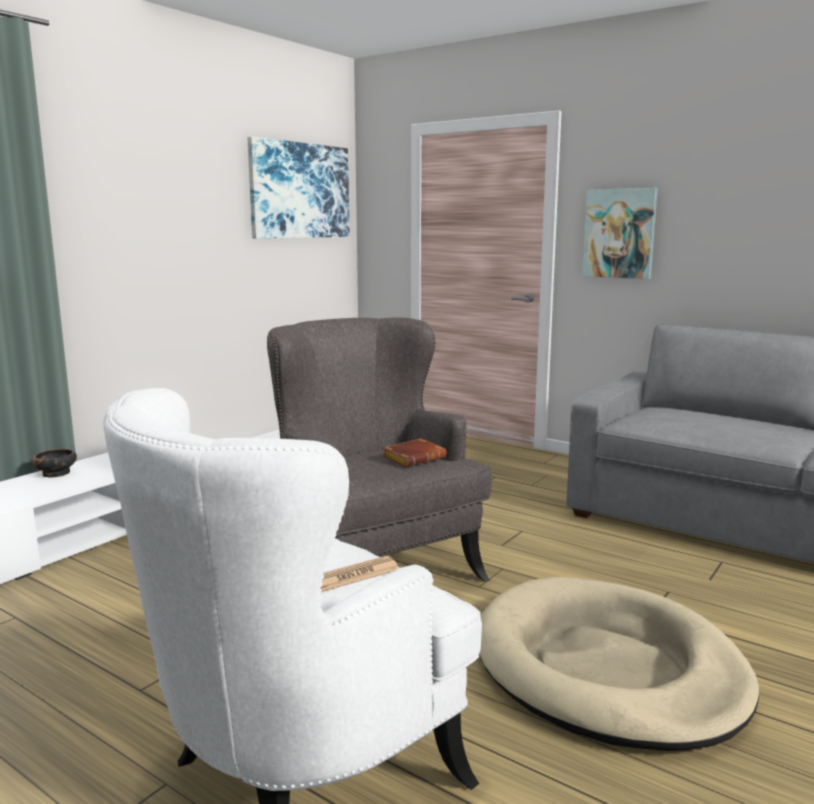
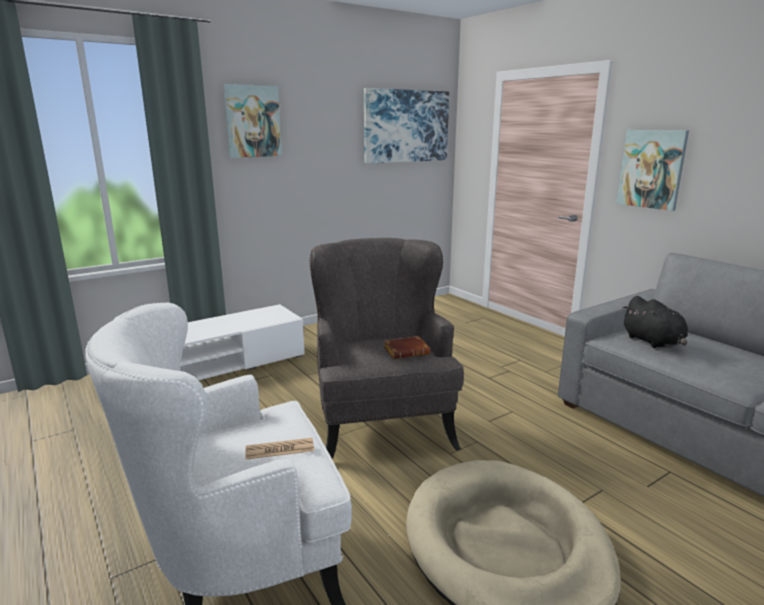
camera: 20 degrees right, 5 degrees up
(56, 473) = (205, 323): bowl -> none
(105, 173) = (252, 121): none -> picture
(673, 421) = (653, 342): none -> black plush toy

